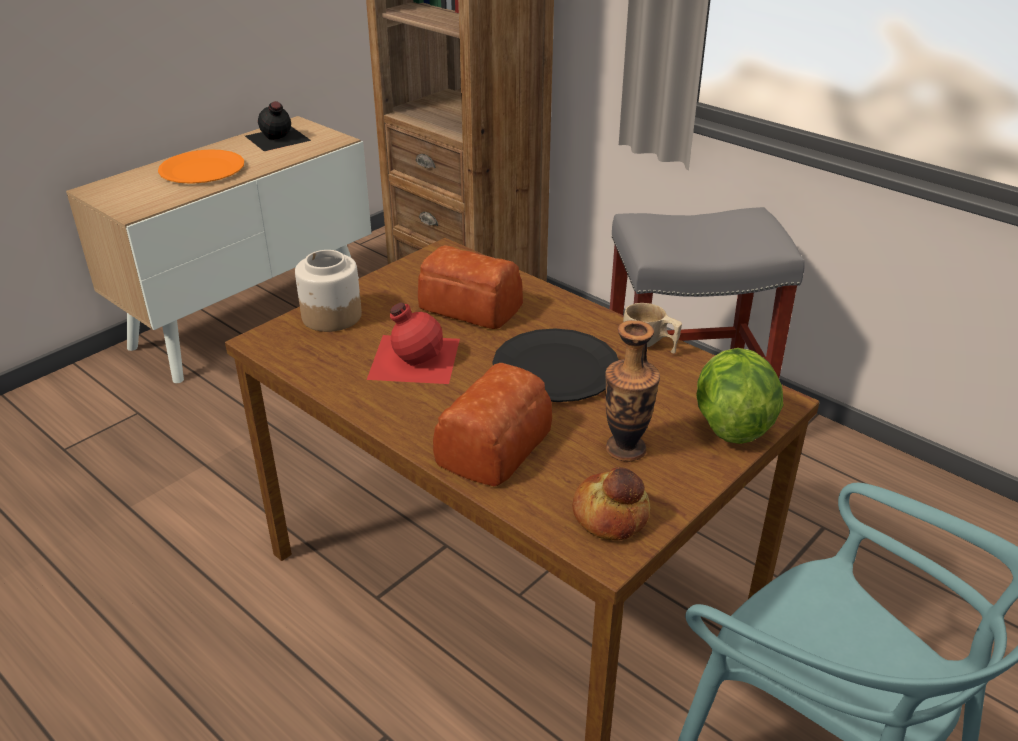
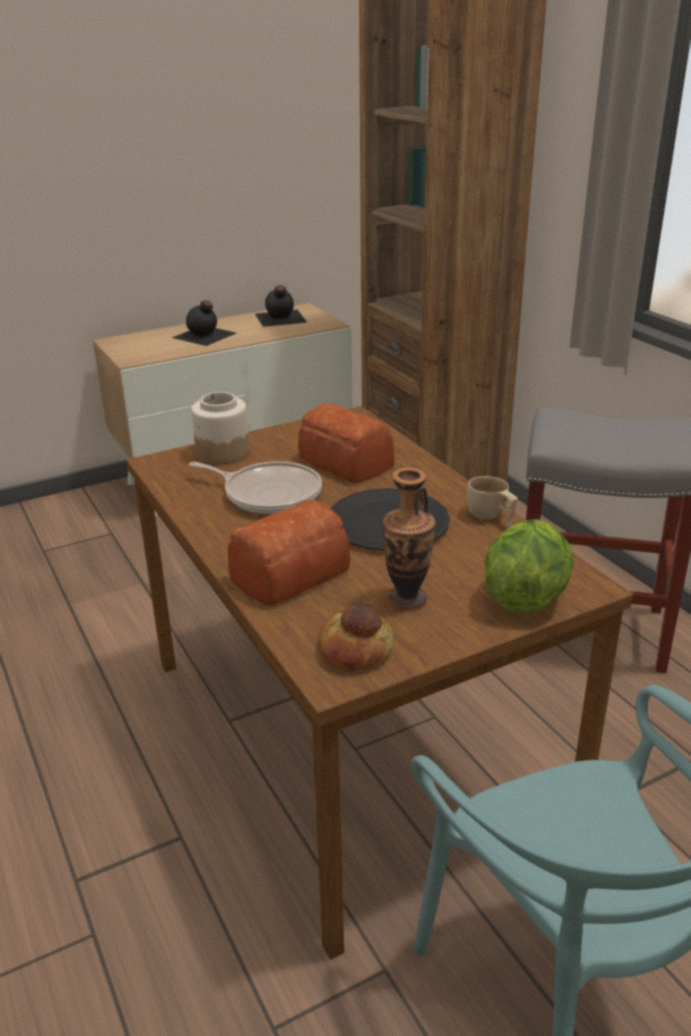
camera: 20 degrees right, 5 degrees down
(202, 170) = (204, 335): orange plate -> black bottle
(413, 357) = (268, 494): red bottle -> frying pan

